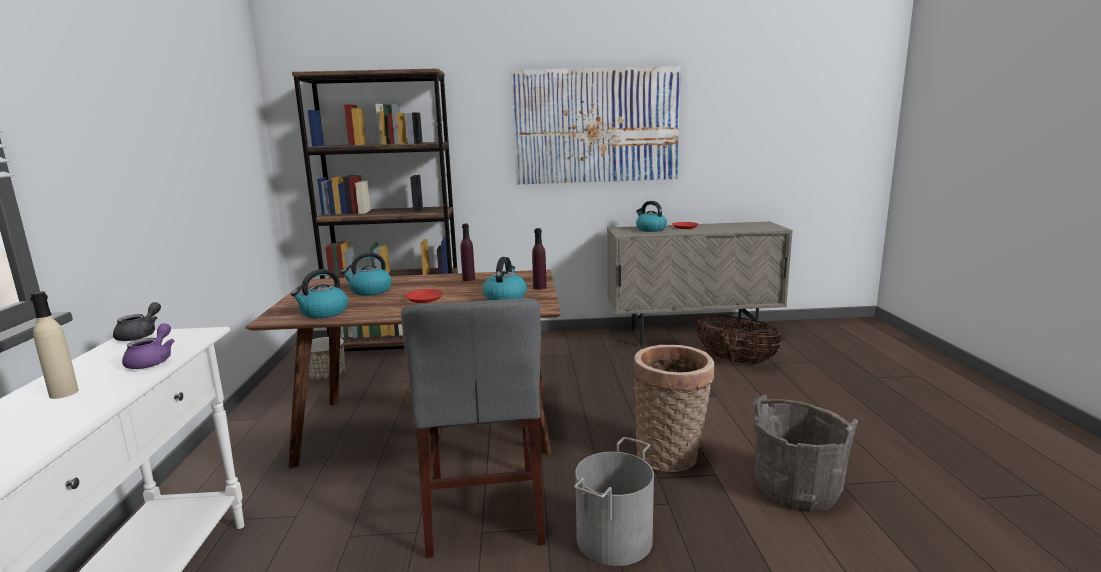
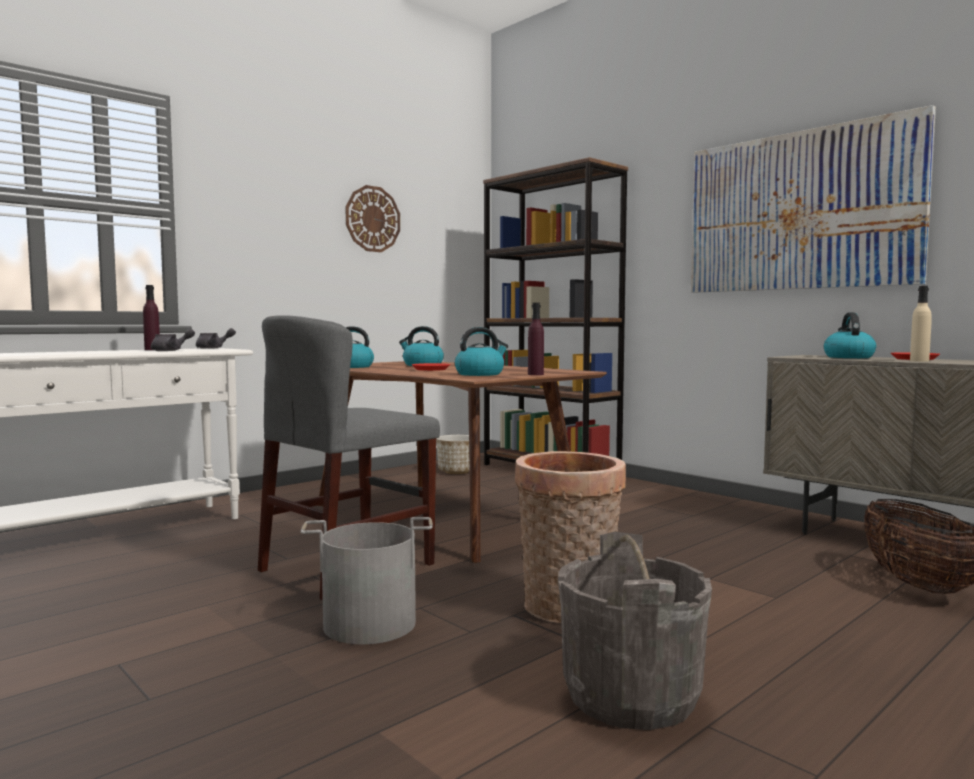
camera: 50 degrees right, 10 degrees down
(64, 393) = (109, 351): beige bottle -> beige bottle (919, 361)
(153, 361) = (171, 350): purple teapot -> grey teapot
(189, 120) = (372, 219): none -> wall clock
(468, 279) = (511, 368): purple bottle -> purple bottle (152, 350)

